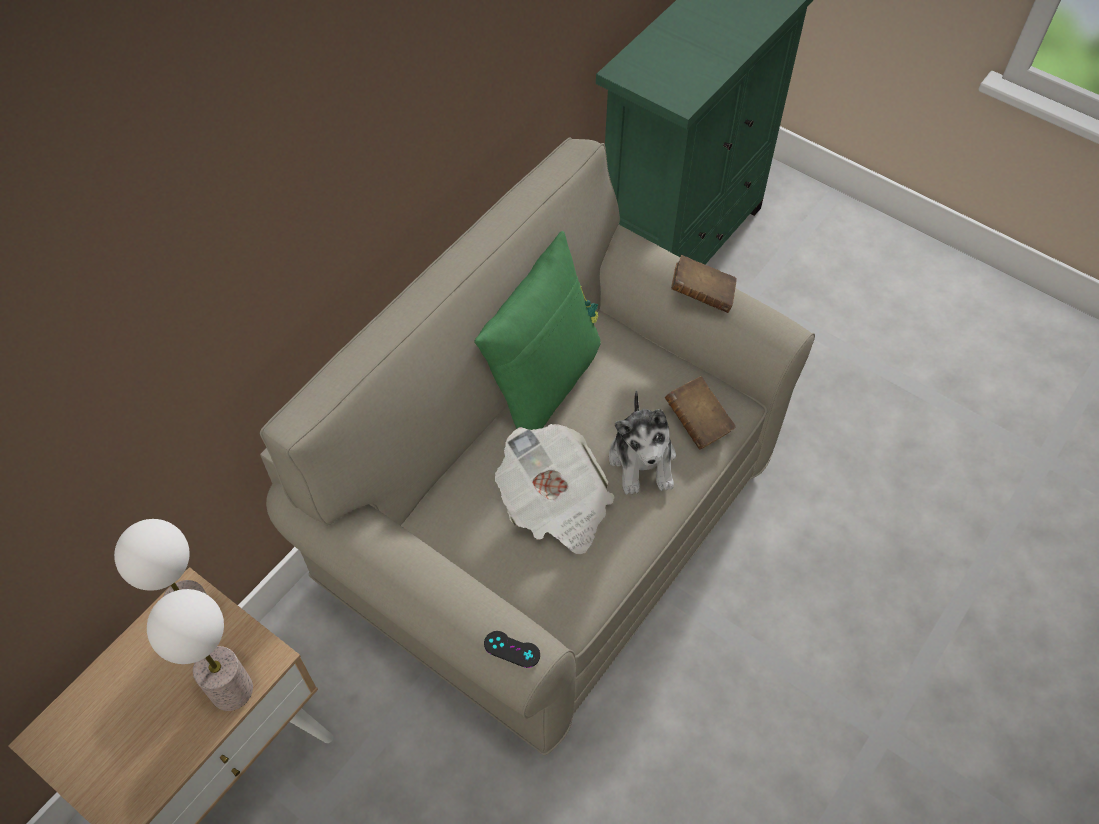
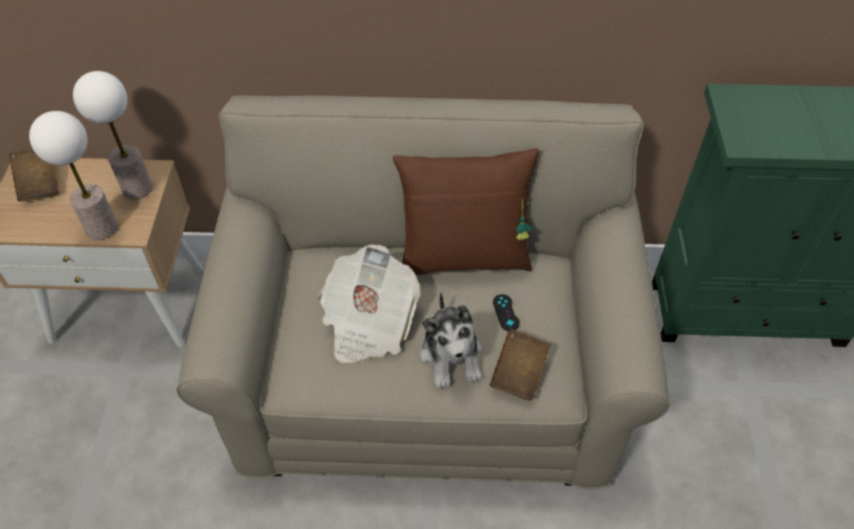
camera: 55 degrees right, 5 degrees down
(512, 649) = (206, 347): black game controller -> black game controller (506, 313)
(543, 385) = (463, 258): green pillow -> brown pillow
(643, 459) = (451, 355): plush toy -> plush toy turned 60 degrees counterclockwise
(702, 295) = (616, 294): brown book -> brown book (39, 184)

